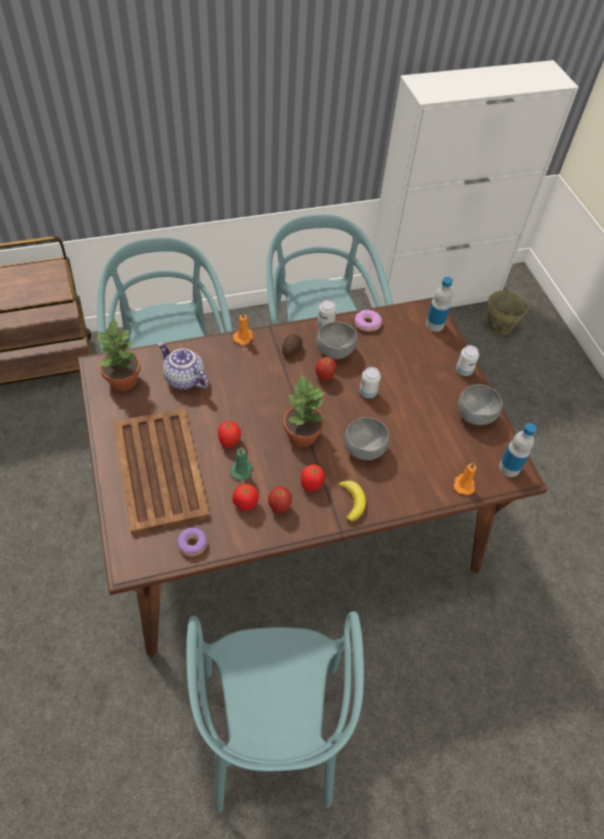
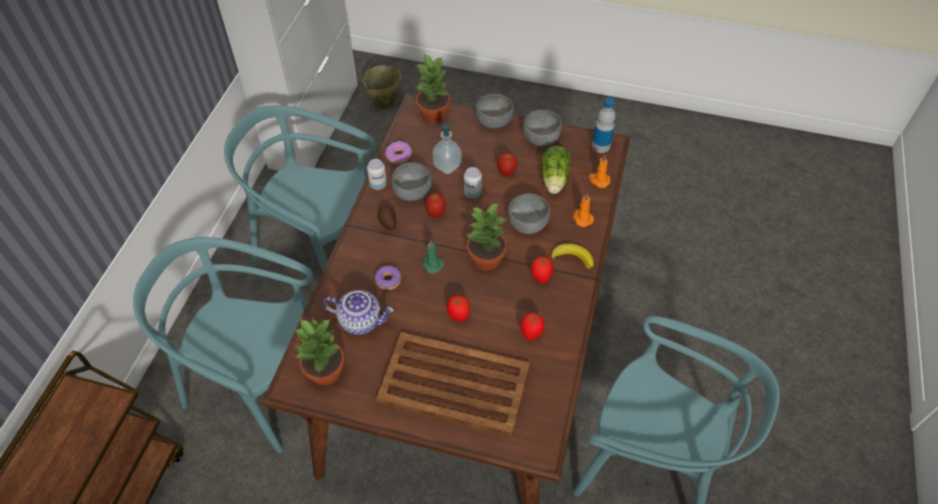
camera: 55 degrees left, 0 degrees up
(183, 379) = (361, 320): teapot -> teapot turned 150 degrees counterclockwise
(193, 544) = (549, 391): donut -> donut (388, 280)
(242, 469) = (494, 319): green candle -> green candle (431, 264)
(244, 337) = (345, 250): orange candle -> orange candle (582, 218)
(279, 507) = (549, 310): apple -> apple (506, 173)
(384, 360) = (447, 165): none -> soap dispenser
(433, 447) = (554, 180): none -> lettuce
(434, 325) = (434, 114): bottle -> potted plant
(464, 370) = (493, 122): can -> grey bowl

